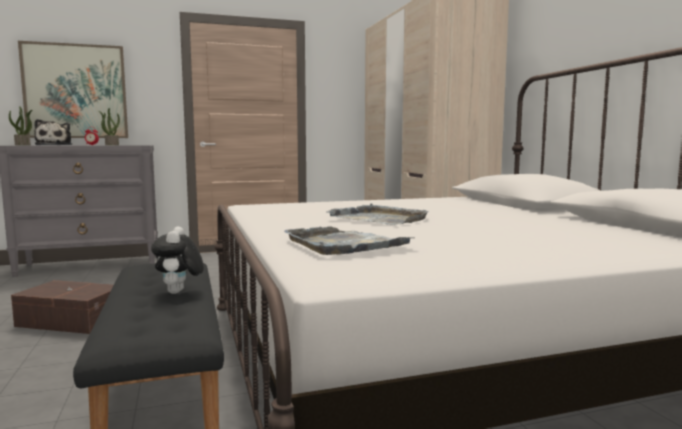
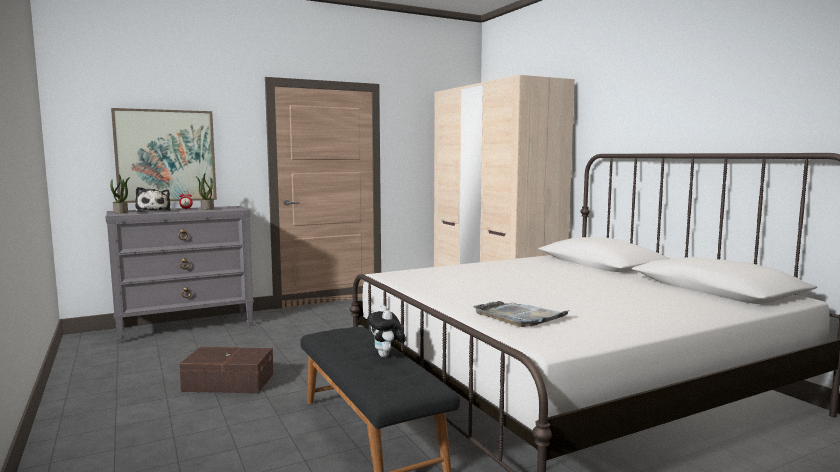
camera: 10 degrees left, 0 degrees up
(379, 219) = (512, 287): grey tray -> none

